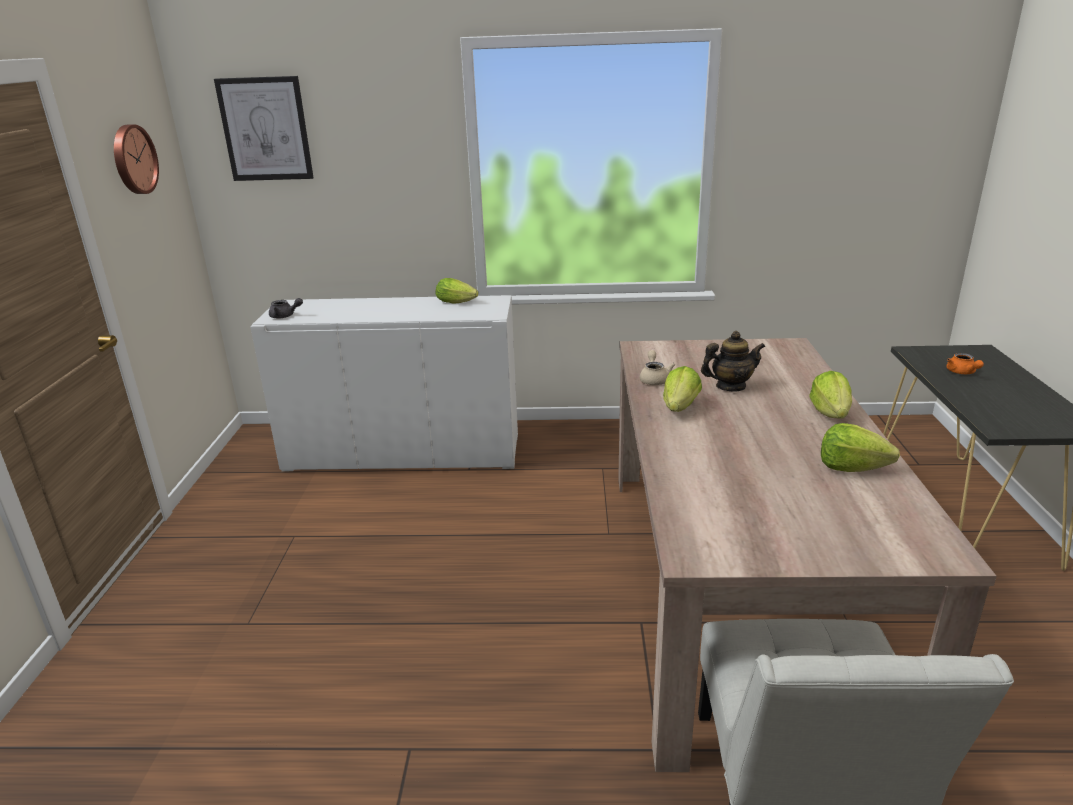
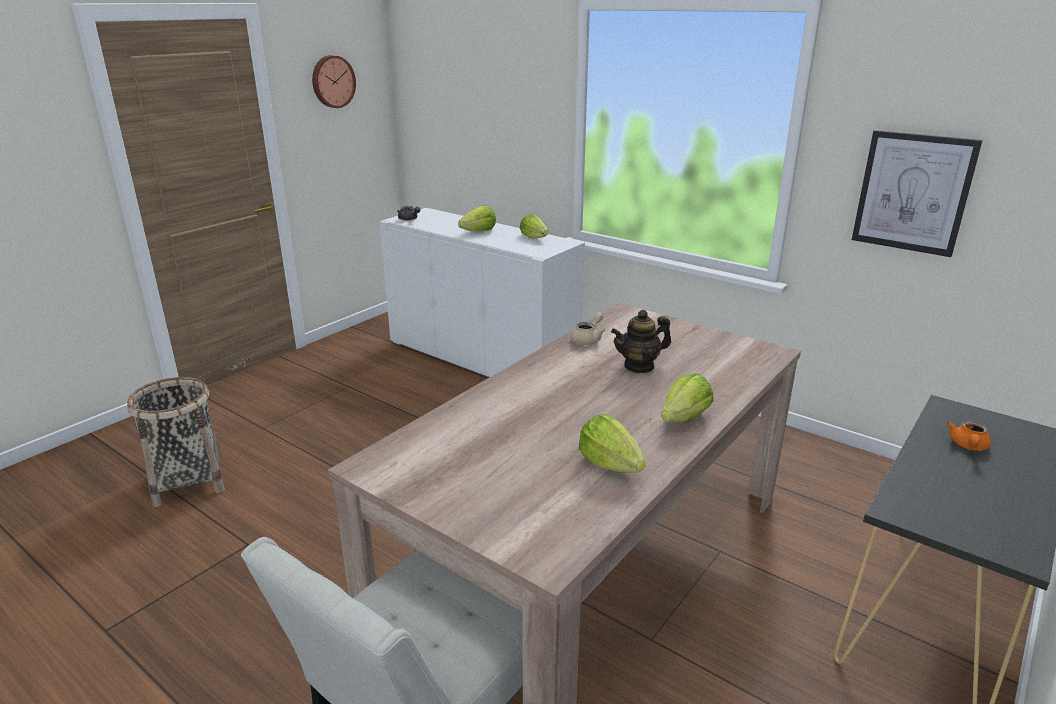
camera: 35 degrees right, 0 degrees up
(234, 726) = (189, 481): none -> basket
(265, 129) = (441, 68): picture -> picture (913, 192)
(680, 407) = (565, 367): lettuce -> lettuce (479, 231)
(730, 386) = (639, 366): teapot -> teapot turned 135 degrees clockwise

